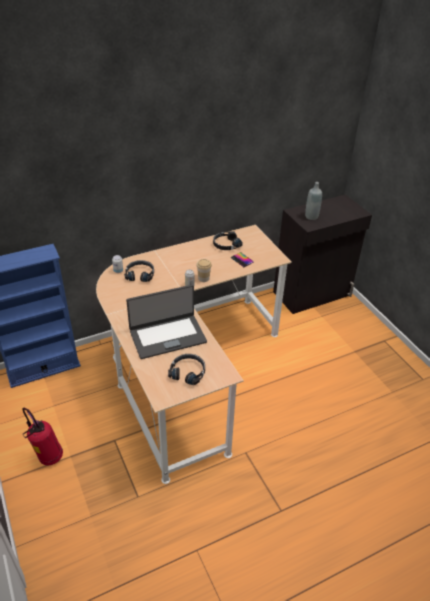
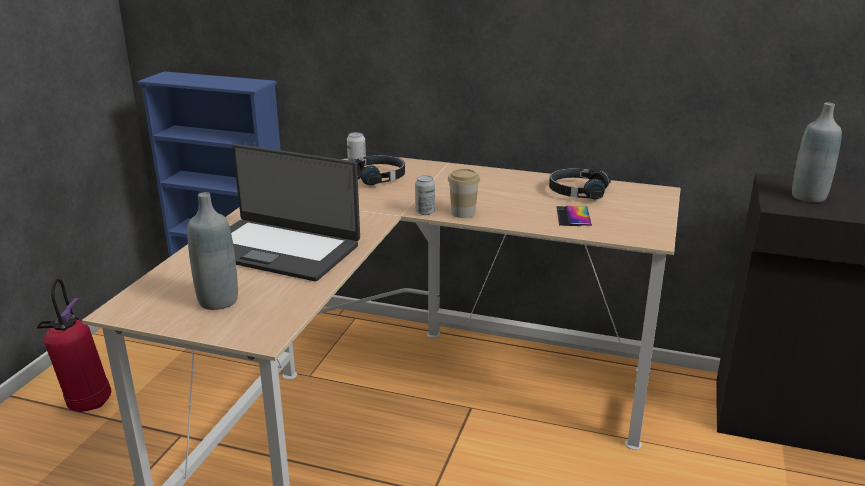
camera: 45 degrees right, 15 degrees down
(188, 372) = (218, 301): black headphones -> grey bottle

